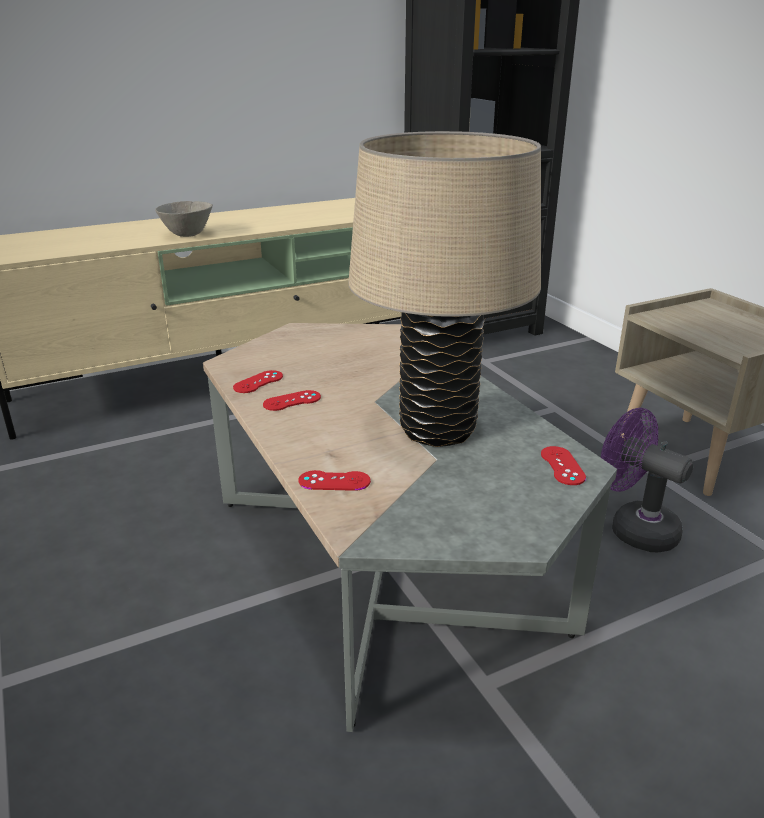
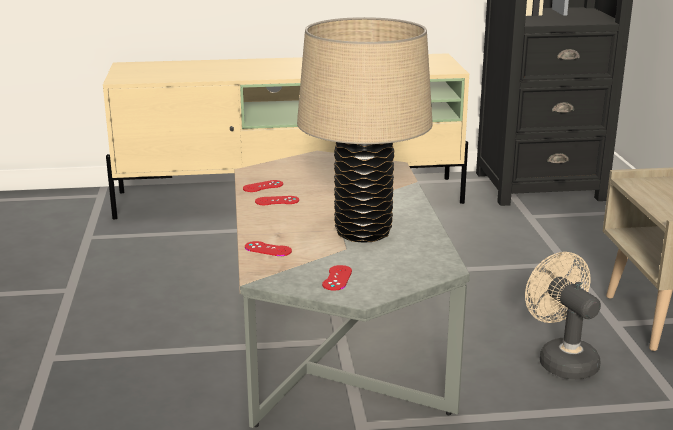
camera: 20 degrees right, 5 degrees down
(187, 235) = (267, 74): grey bowl -> none
(562, 466) = (430, 265): red game controller -> red game controller (337, 278)
(634, 528) = (561, 360): purple fan -> beige fan

